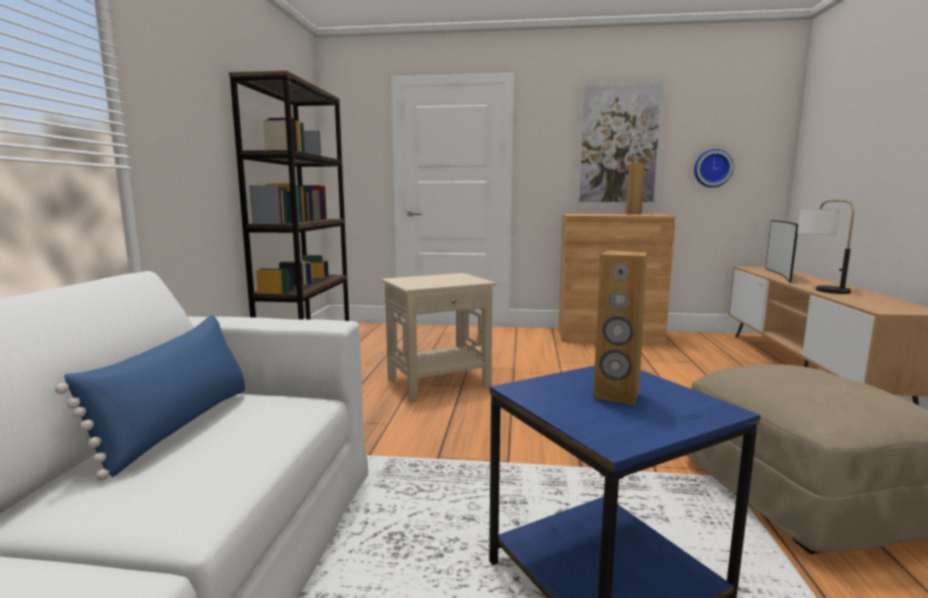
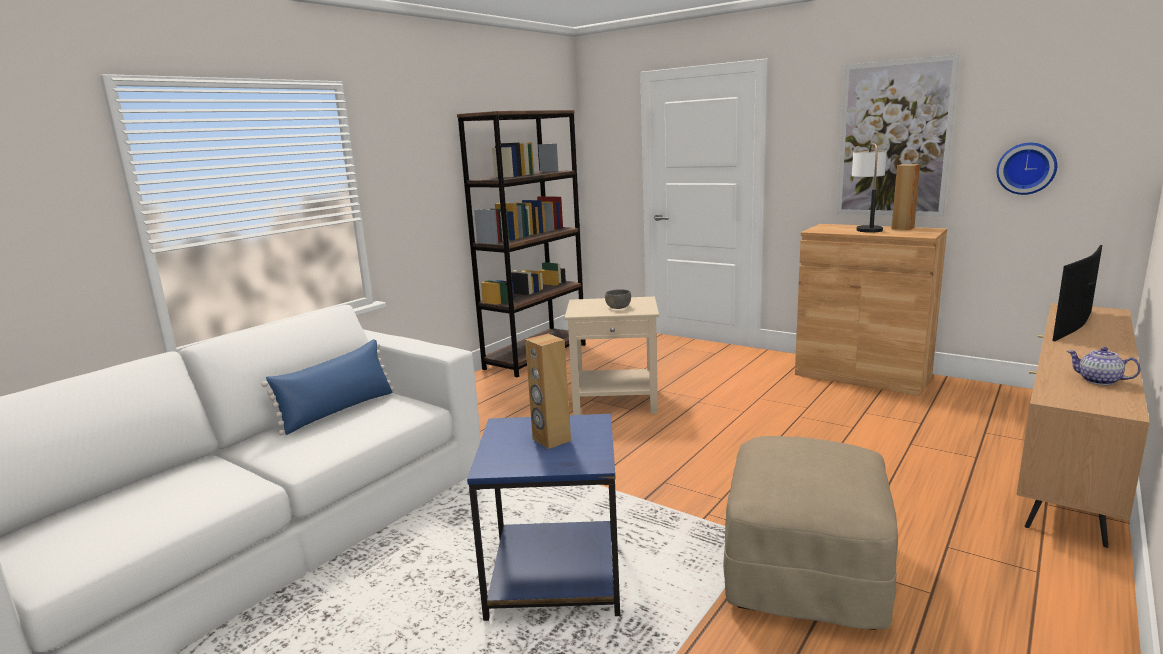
camera: 30 degrees right, 5 degrees up
(446, 280) = (618, 307): none -> grey bowl
(818, 289) = (1065, 356): table lamp -> table lamp (866, 228)
(873, 298) = (1098, 381): none -> teapot

